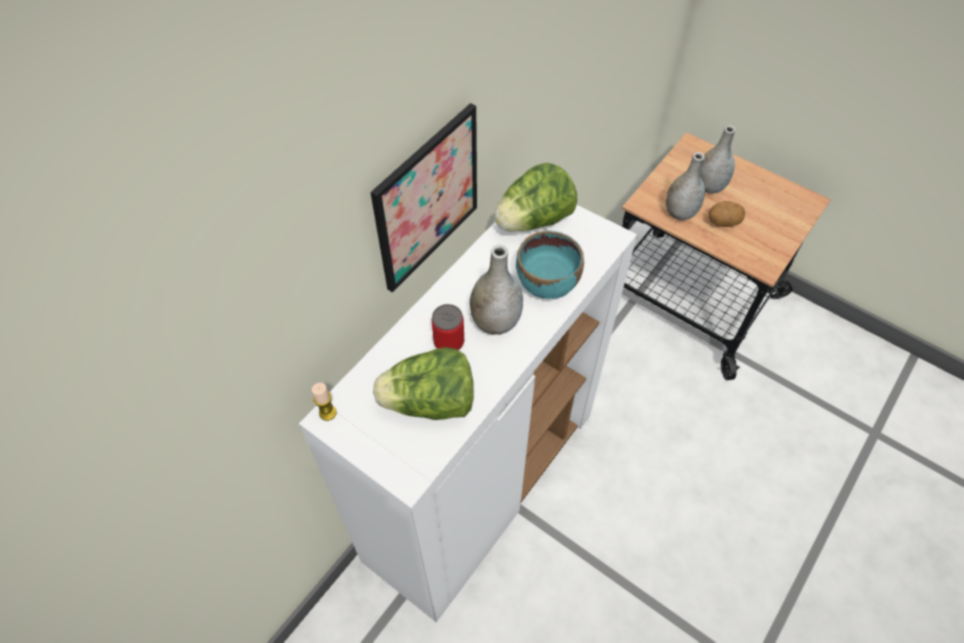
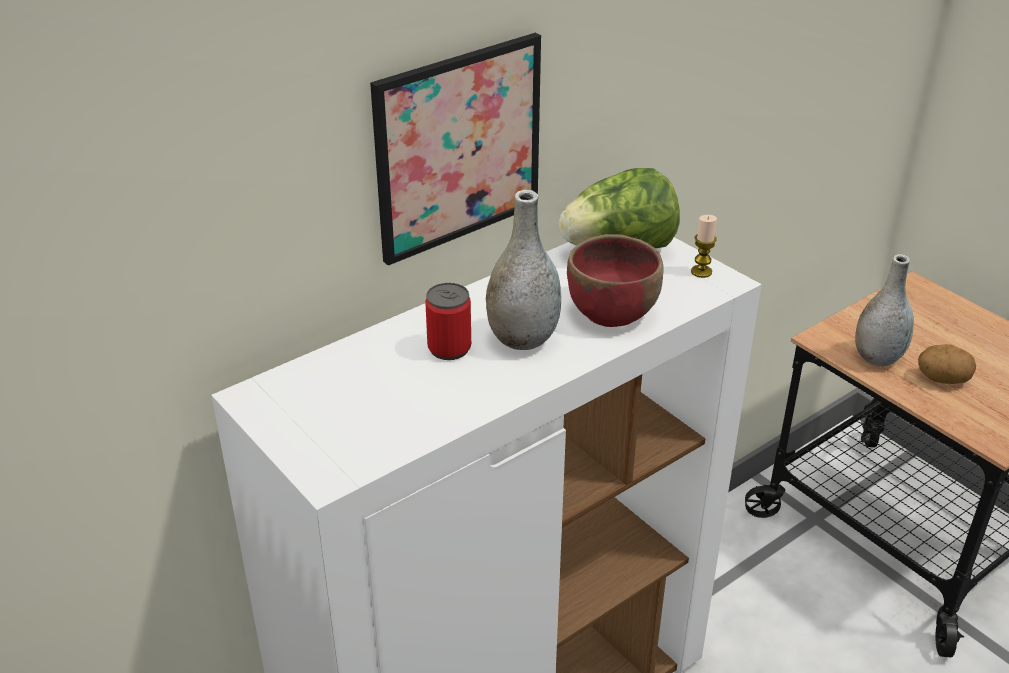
camera: 15 degrees right, 20 degrees down
(327, 413) = (254, 390): candle -> candle (701, 272)
(430, 402) = (395, 404): lettuce -> none
(547, 283) = (611, 312): turquoise bowl -> red bowl
(709, 187) = (931, 336): grey vase -> none

